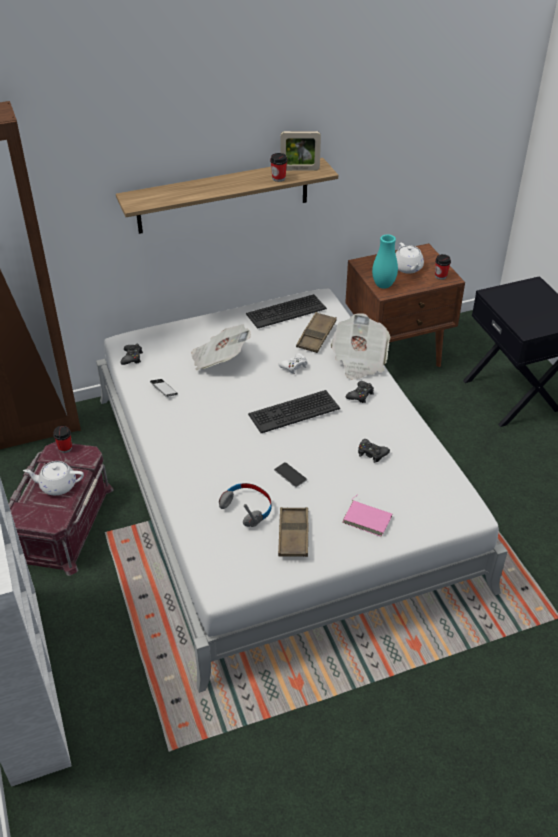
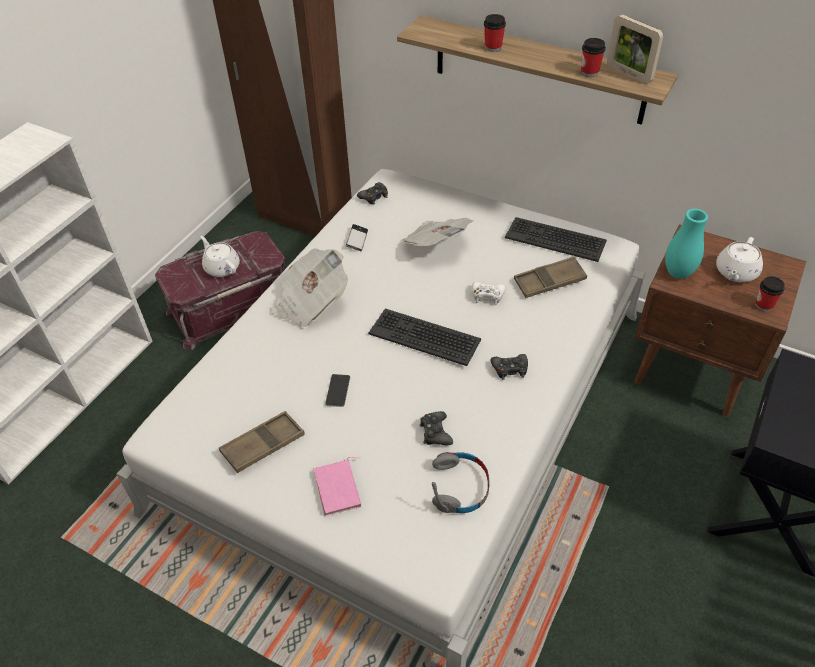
camera: 50 degrees right, 5 degrees up
(65, 448) = (263, 242): cup -> cup (493, 47)
(247, 508) = (265, 389): grey headphones -> grey headphones (460, 487)
(359, 360) = (558, 334): newspaper -> newspaper (310, 302)

